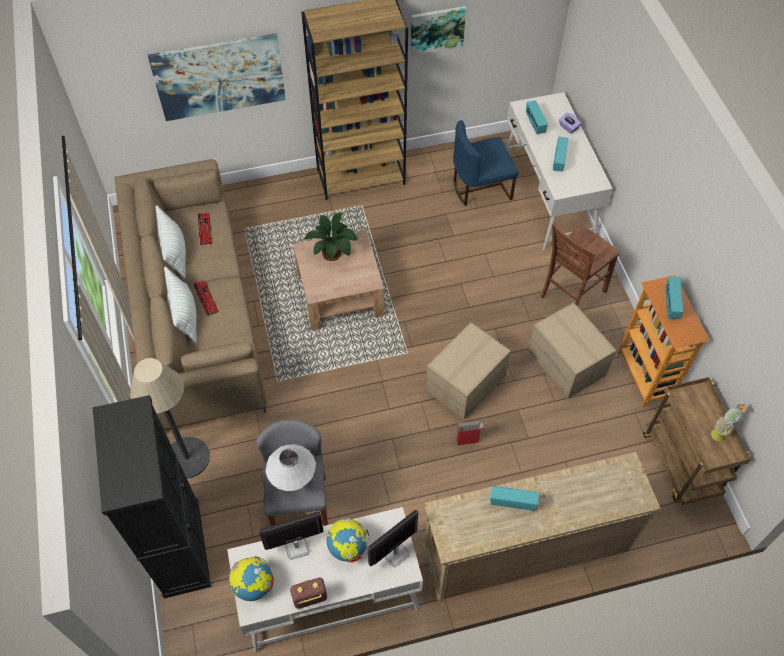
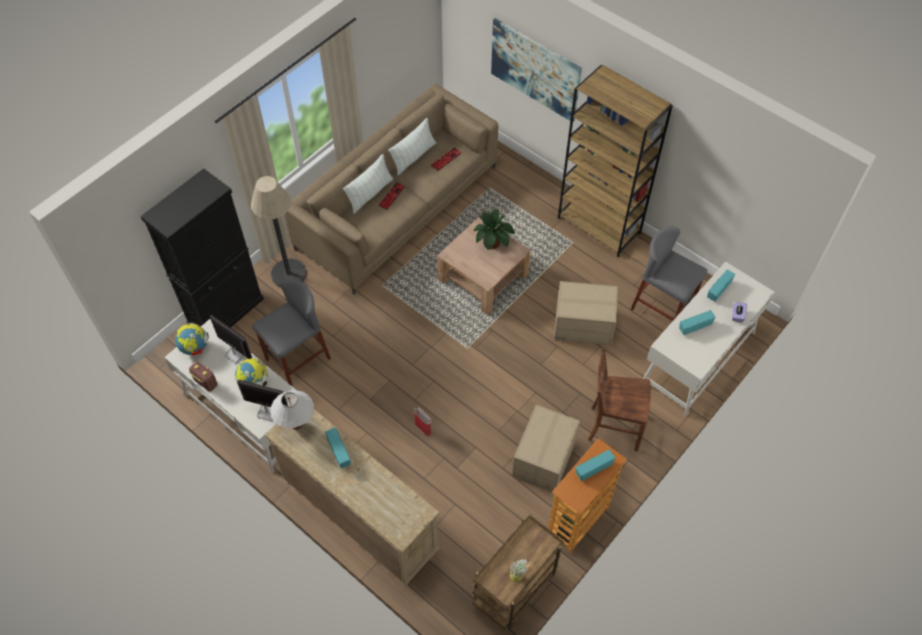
camera: 55 degrees right, 0 degrees up
(294, 483) = (281, 327): white table lamp -> white table lamp (297, 424)
(437, 29) = (700, 157): picture -> none
(466, 384) = (471, 400): cardboard box -> cardboard box (583, 325)
(481, 188) = (662, 307): blue chair -> grey stool

